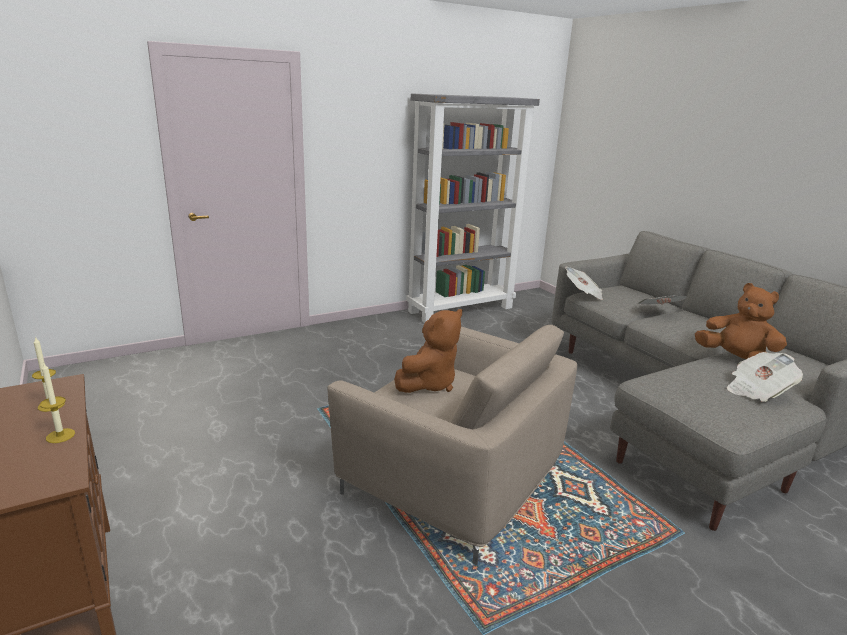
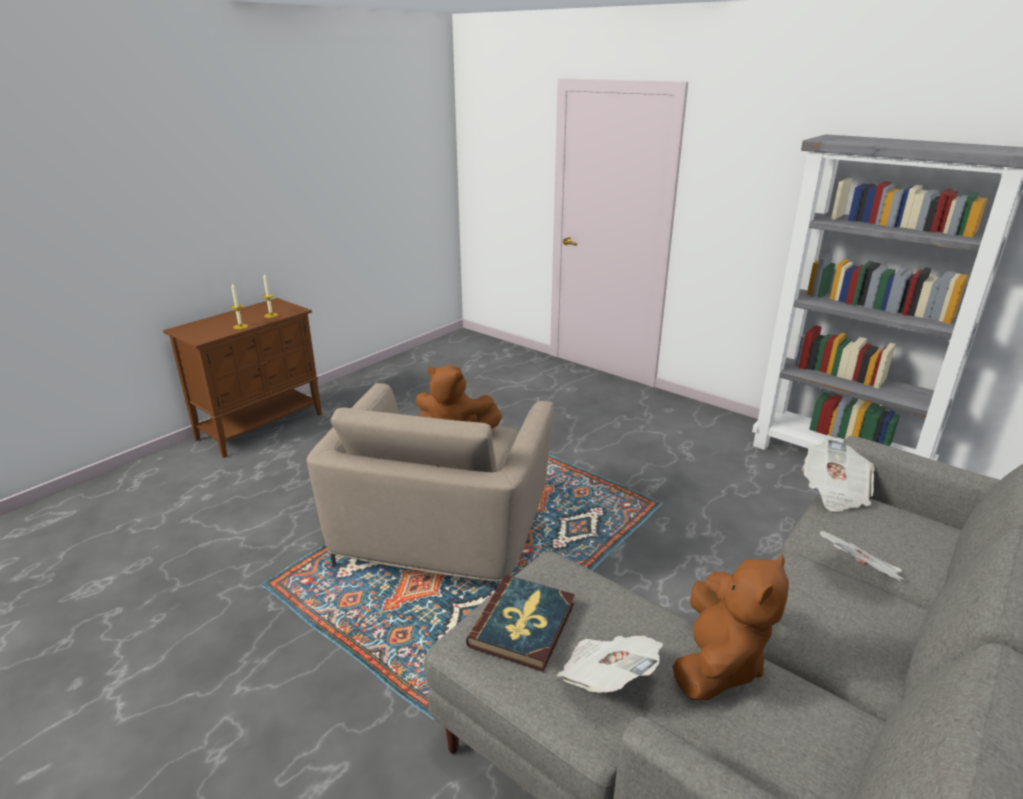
camera: 70 degrees right, 5 degrees up
(714, 404) = (523, 625): none -> book

